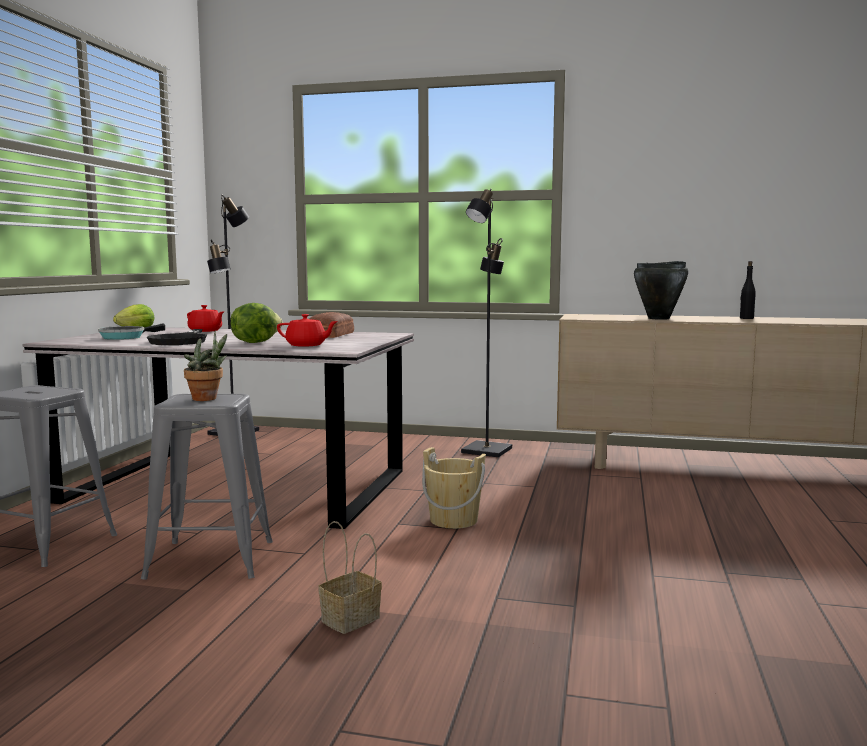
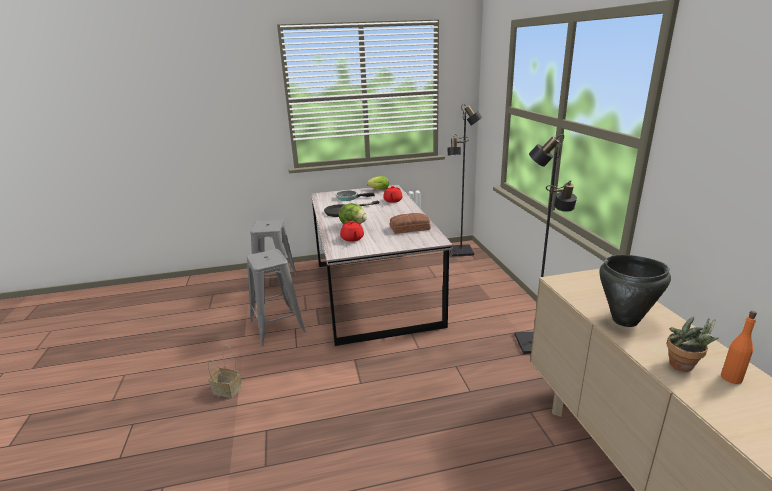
camera: 65 degrees right, 15 degrees up
(208, 399) = (268, 258): potted plant -> potted plant (684, 367)
(453, 520) = (373, 377): beige bucket -> none
(746, 318) = (731, 378): black bottle -> orange bottle

